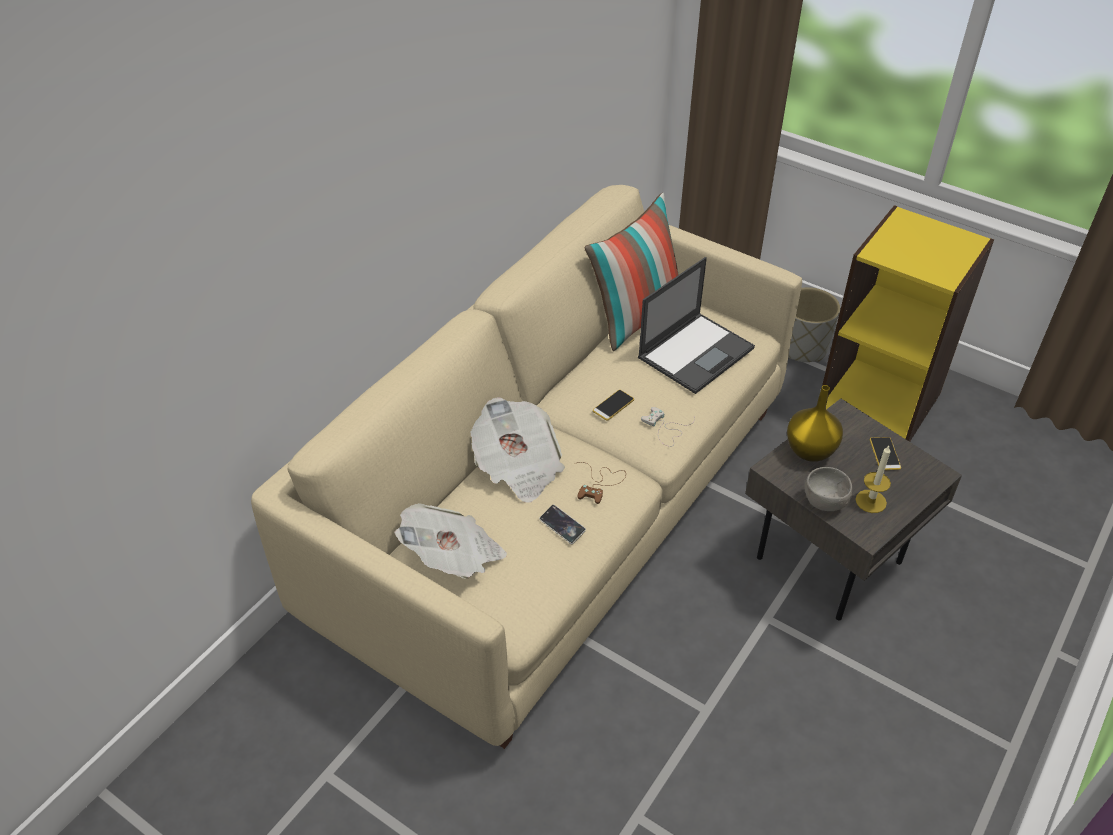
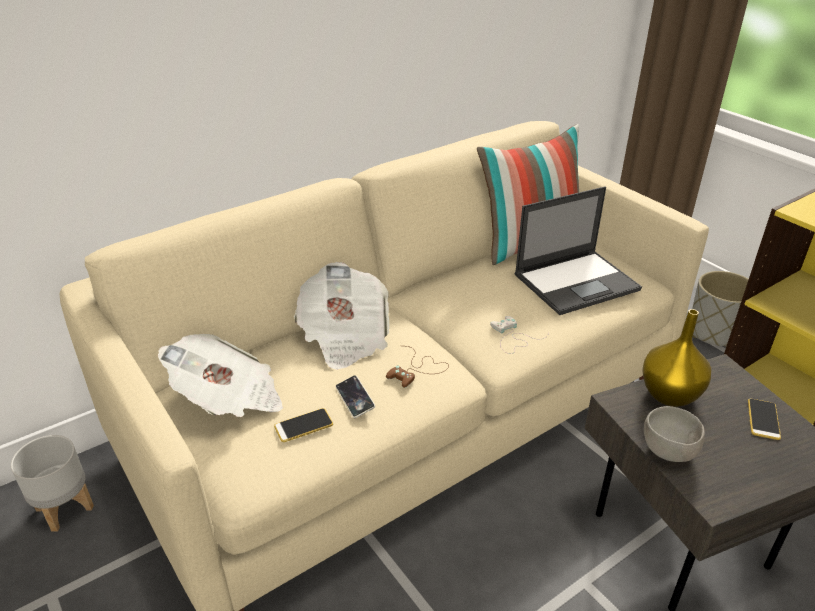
camera: 20 degrees right, 10 degrees down
(281, 697) = (64, 507): none -> grey planter
(613, 405) = (469, 307): phone -> phone (303, 425)
(871, 501) = (729, 465): candle -> none

